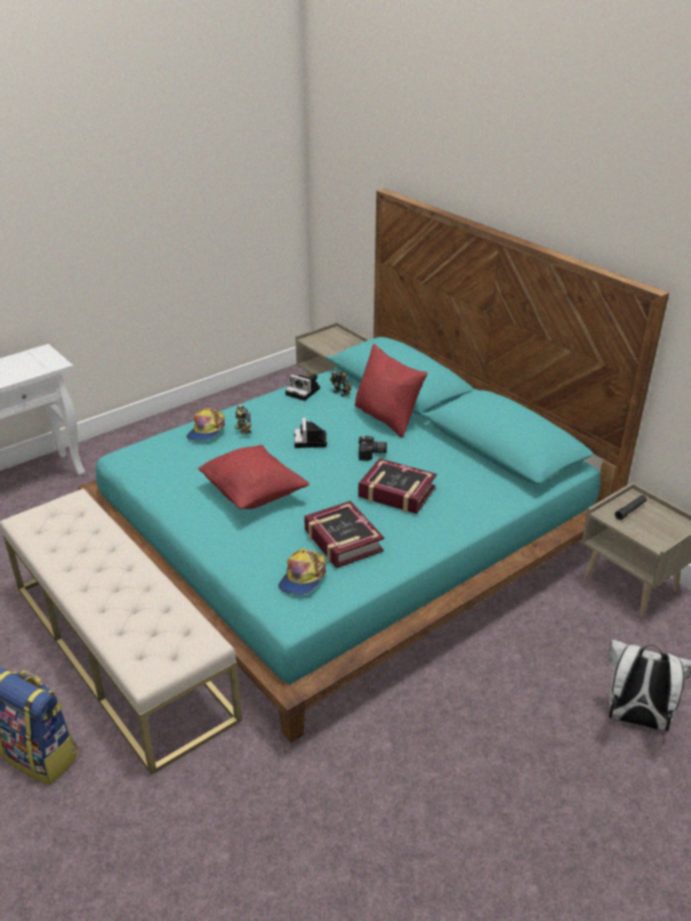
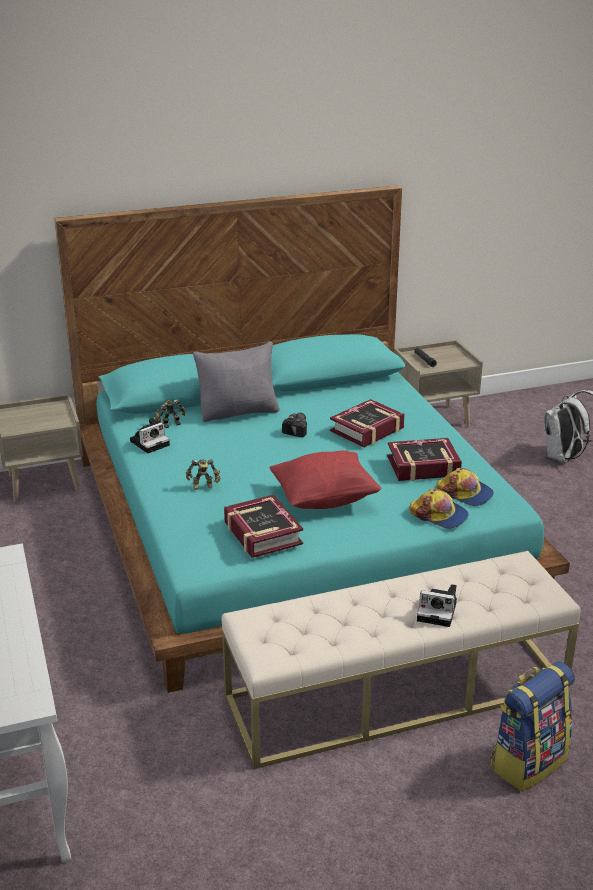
camera: 70 degrees left, 5 degrees down
(176, 472) = (262, 533): none -> book
(206, 430) = (190, 505): cap -> cap (439, 515)
(310, 441) = (254, 453): camera -> camera (438, 611)
(387, 418) = (239, 412): red pillow -> grey pillow

